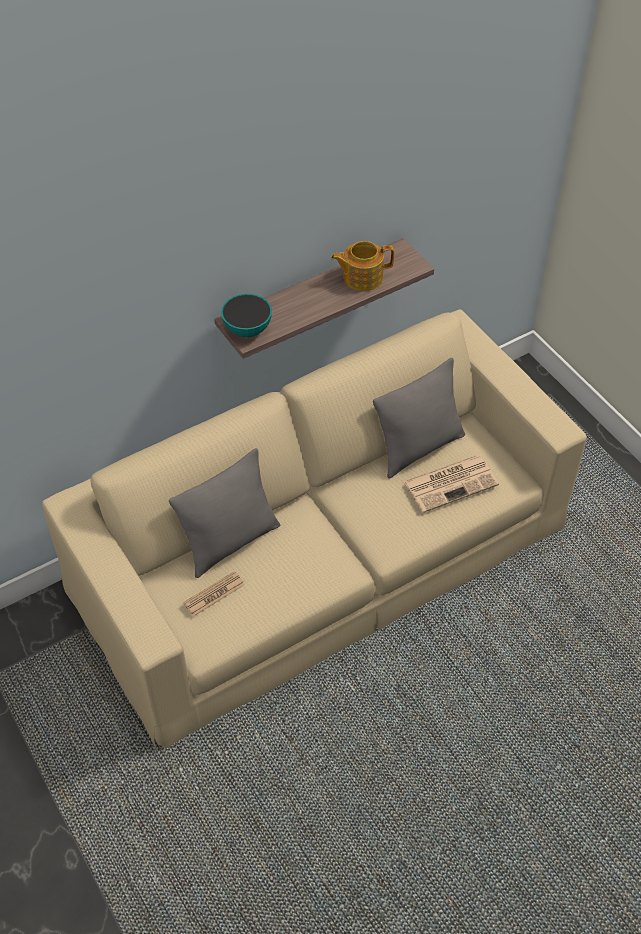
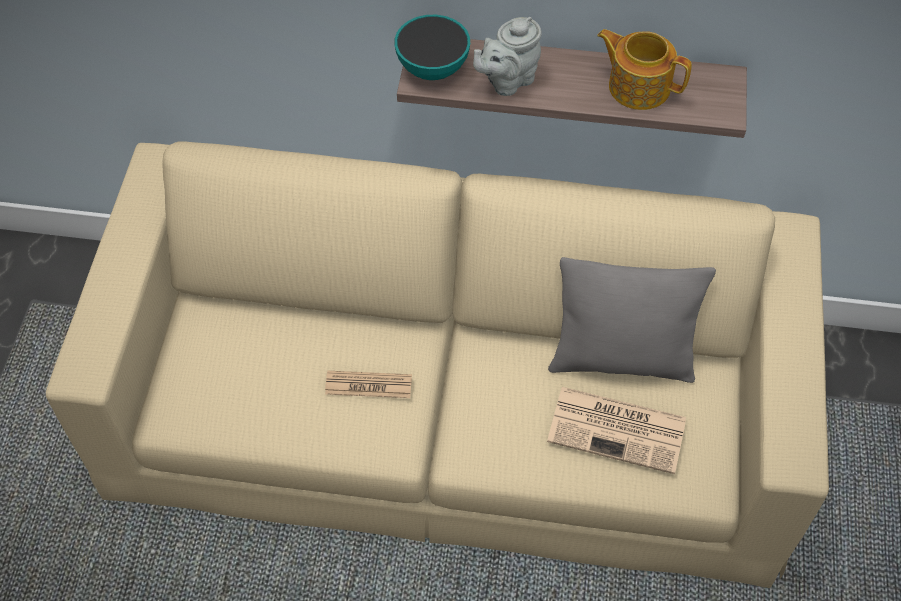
camera: 40 degrees right, 5 degrees up
(214, 594) = (232, 367): newspaper -> newspaper (368, 385)
(230, 542) = (305, 321): grey pillow -> none
(294, 313) = (507, 81): none -> grey teapot

